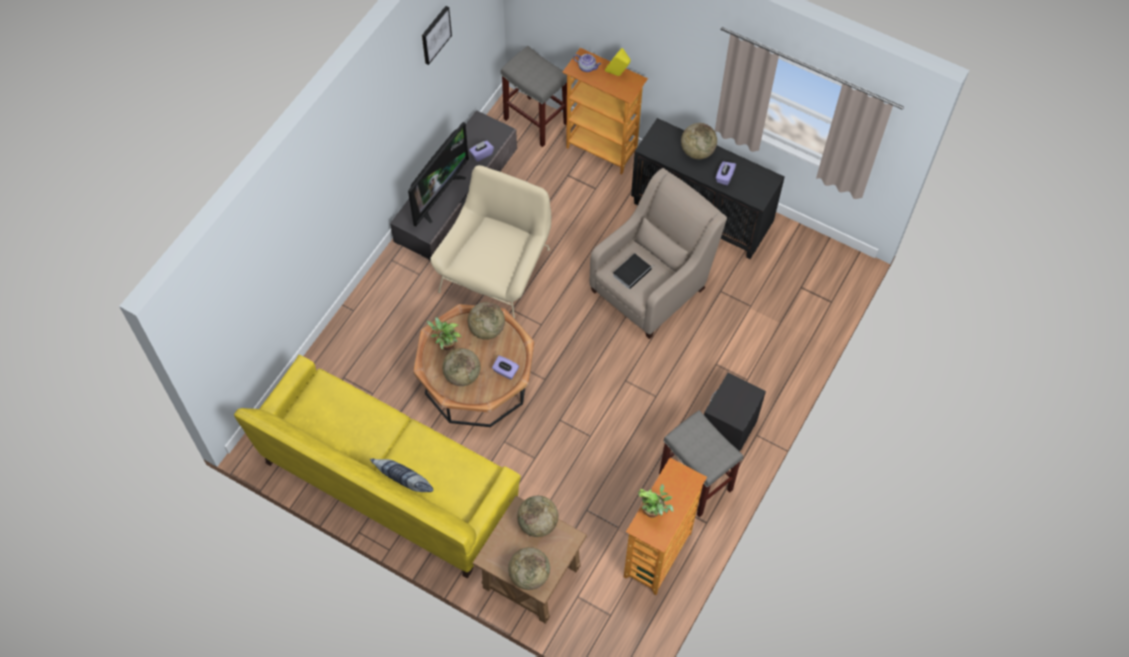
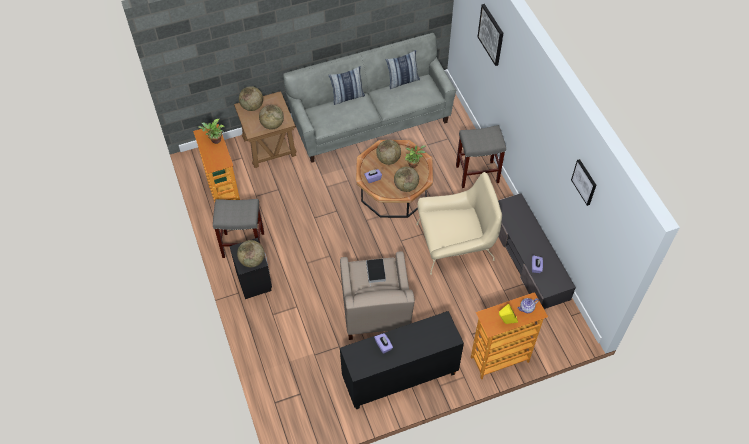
camera: 130 degrees right, 5 degrees down
(268, 241) = (491, 34): none -> picture
(323, 438) = (402, 81): none -> pillow
(389, 484) = (370, 123): yellow sofa -> grey sofa
(438, 195) = (522, 227): television -> none
(496, 270) = (455, 243): beige armchair -> beige armchair turned 75 degrees counterclockwise
(537, 121) = (553, 338): grey stool -> grey stool (476, 174)
(697, 151) = (416, 345): globe -> globe (252, 260)

